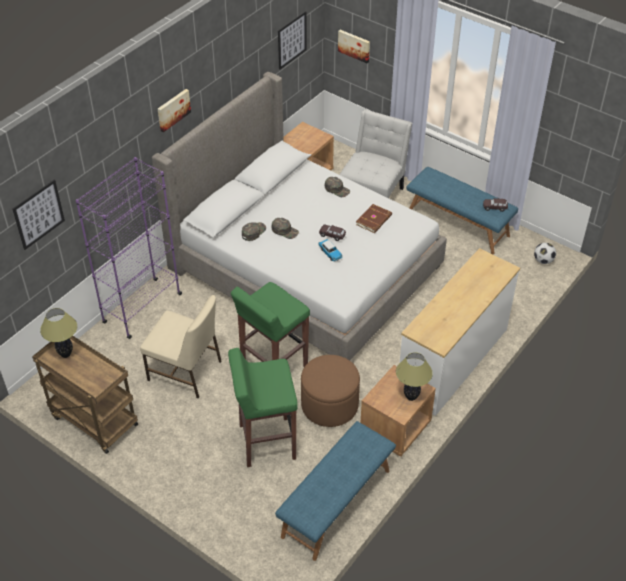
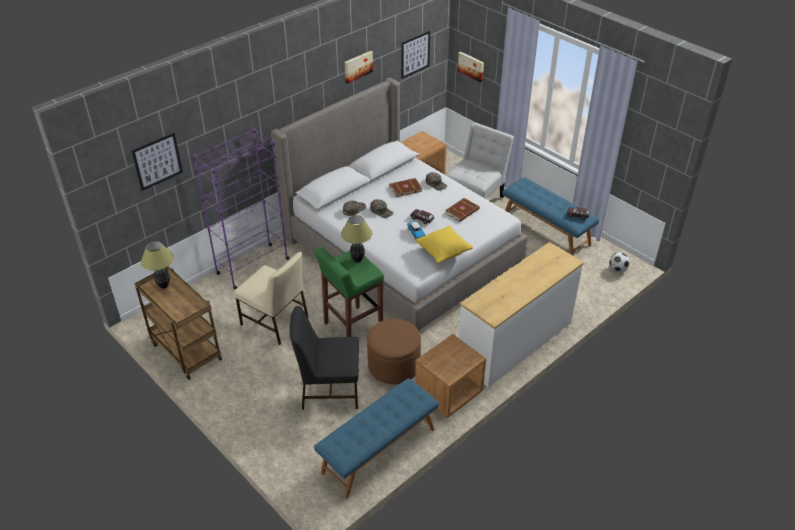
camera: 10 degrees right, 5 degrees down
(173, 109) = (294, 93): picture -> picture (358, 66)
(266, 442) = (329, 389): green stool -> black chair
(304, 199) = (405, 188): none -> brown book
(365, 273) = (443, 253): none -> yellow pillow
(411, 397) = (462, 363): table lamp -> table lamp (358, 259)

